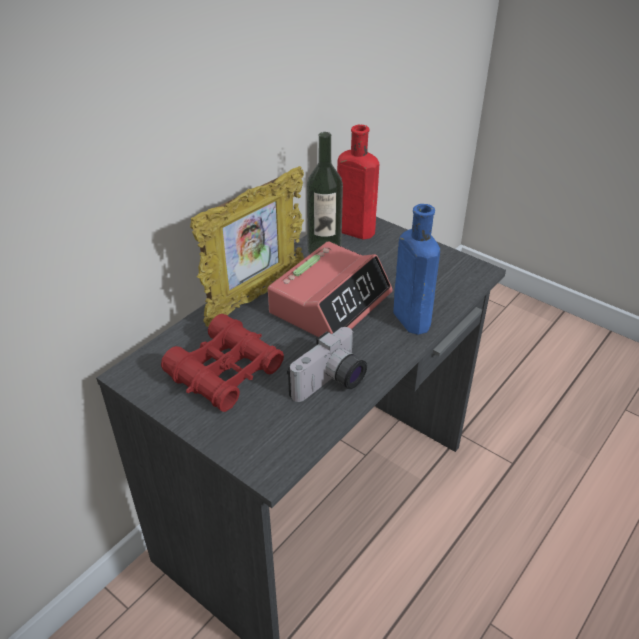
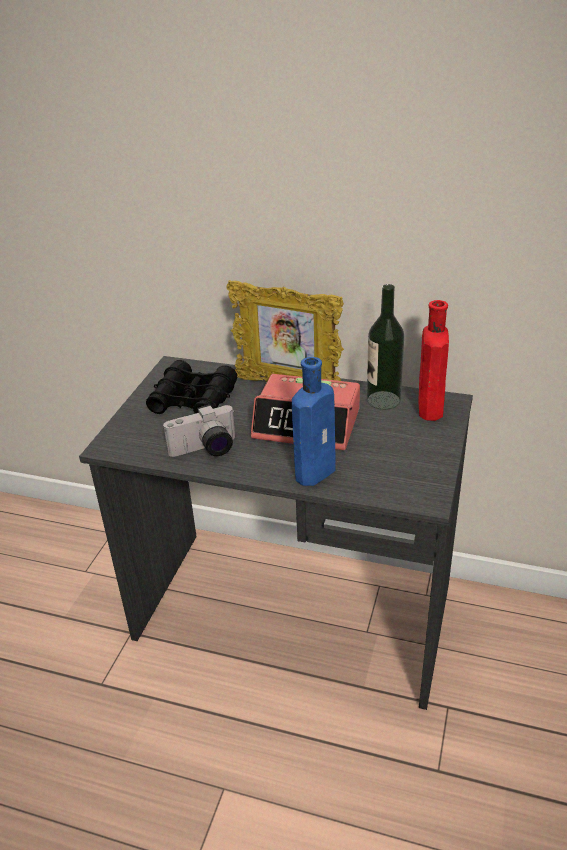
camera: 70 degrees right, 5 degrees down
(225, 372) = (193, 400): red binoculars -> black binoculars
(331, 384) = (205, 450): camera -> camera turned 45 degrees counterclockwise

